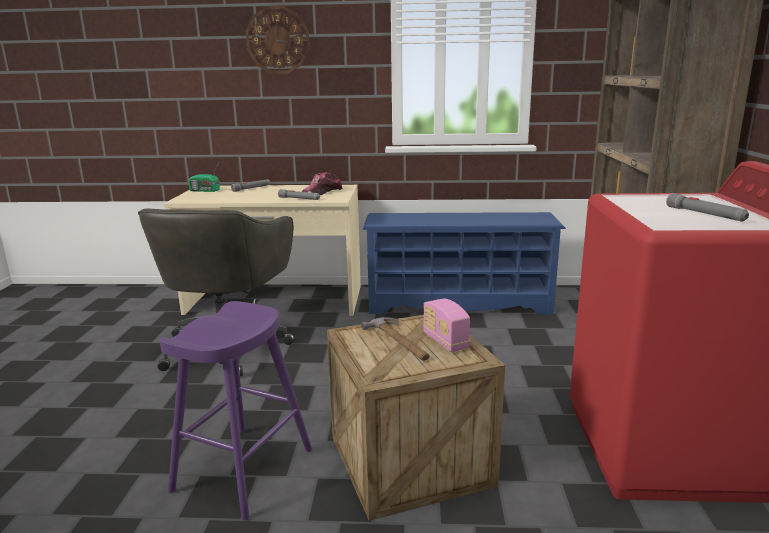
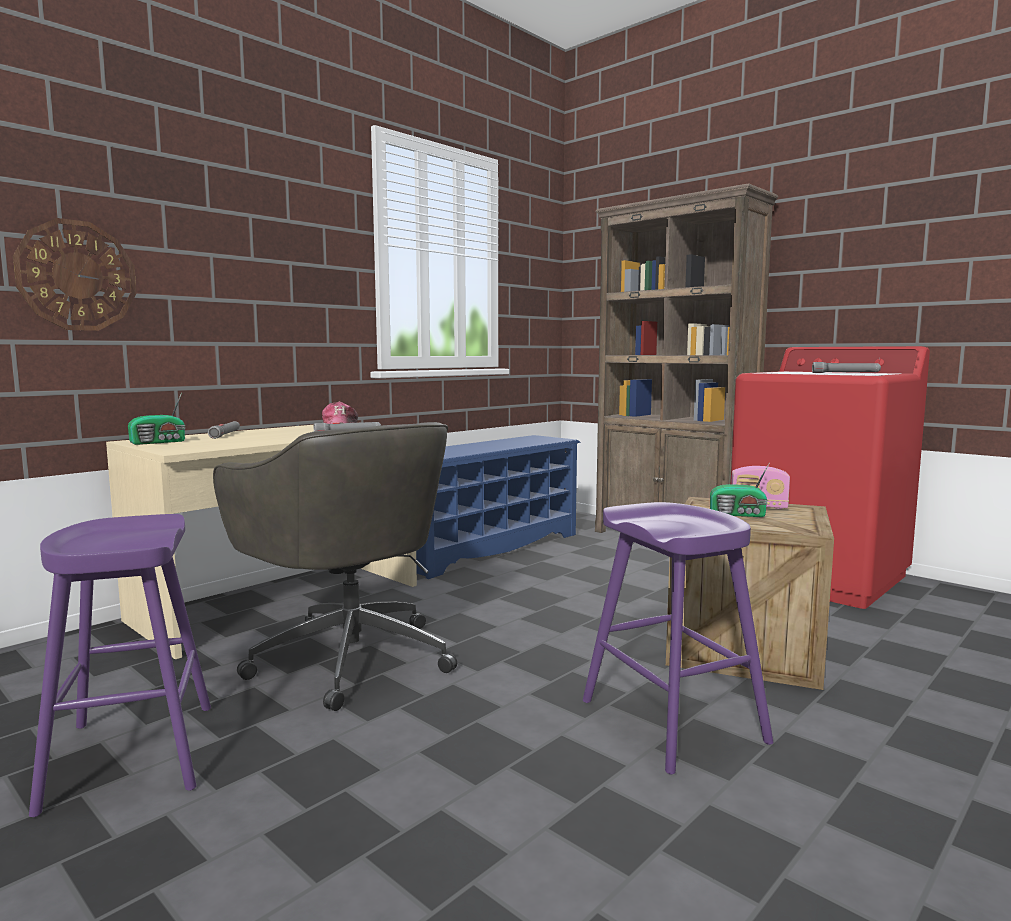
camera: 50 degrees left, 10 degrees down
(86, 353) = (132, 755): none -> purple stool
(277, 40) = (241, 219): wall clock -> wall clock (77, 276)
(399, 341) = (739, 514): hammer -> radio

